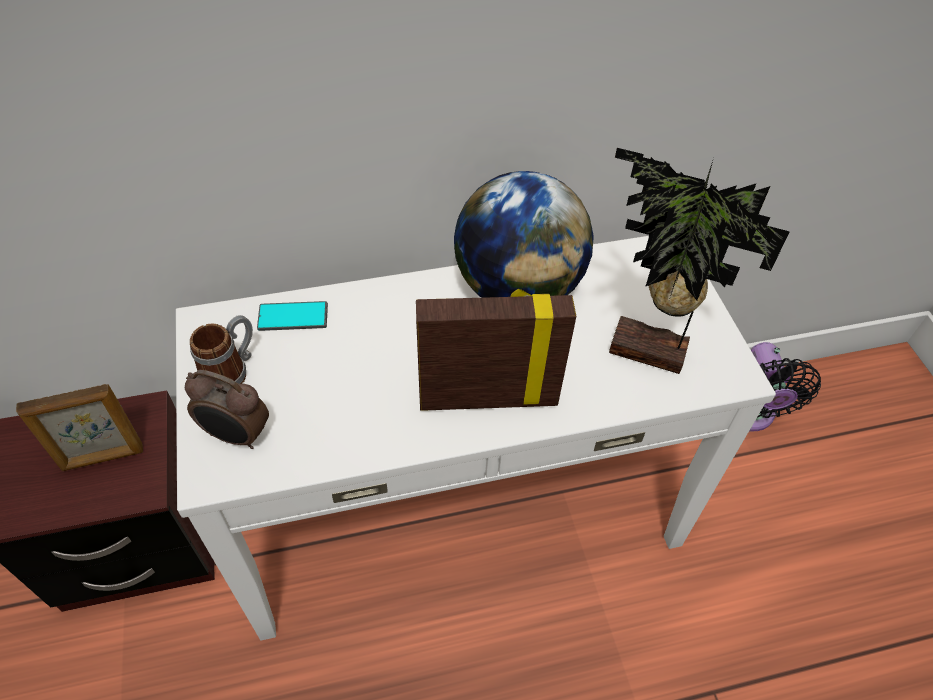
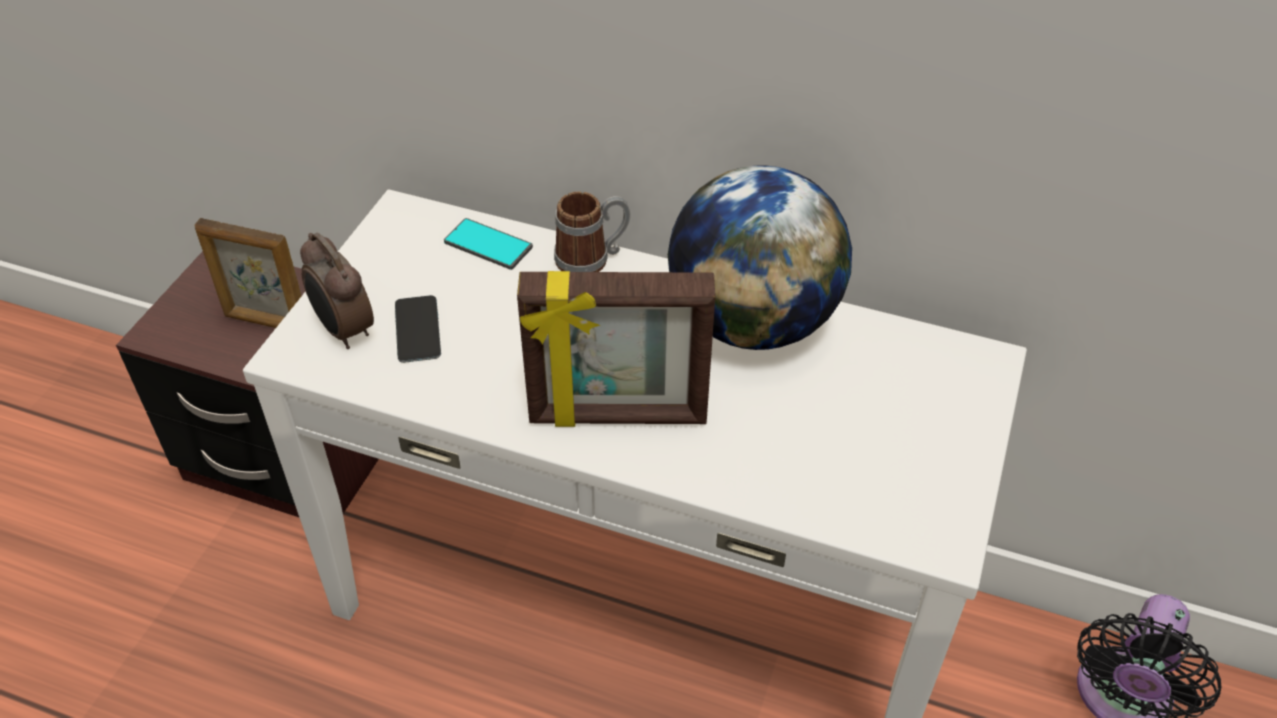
camera: 35 degrees right, 5 degrees down
(232, 370) = (389, 269): mug -> mug (592, 258)
(294, 406) = (417, 329): none -> phone
(488, 397) = (618, 416): picture frame -> picture frame turned 150 degrees clockwise
(648, 355) = (846, 464): potted plant -> none

